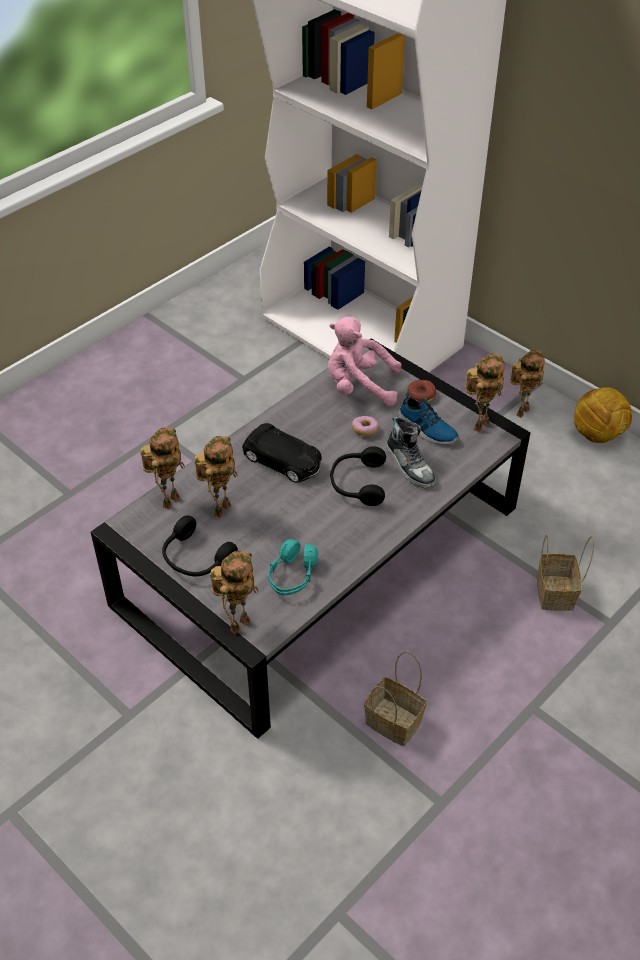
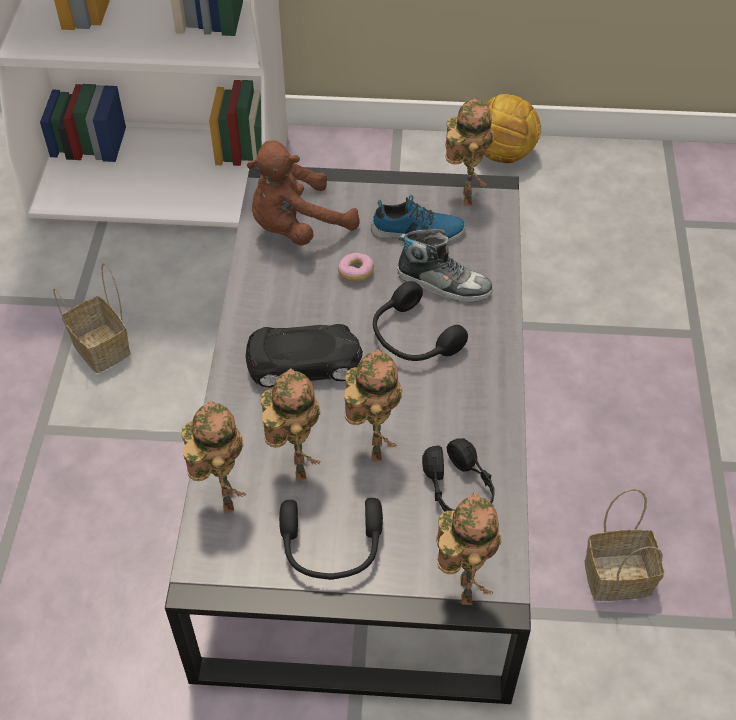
camera: 40 degrees left, 5 degrees up
(292, 576) = (458, 490): turquoise headphones -> black headphones
(359, 387) = (297, 227): pink plush toy -> brown plush toy
(421, 395) = (372, 199): donut -> none
(521, 411) = (411, 169): toy robot -> toy robot (373, 447)
(556, 594) = (625, 337): basket -> basket (103, 348)

